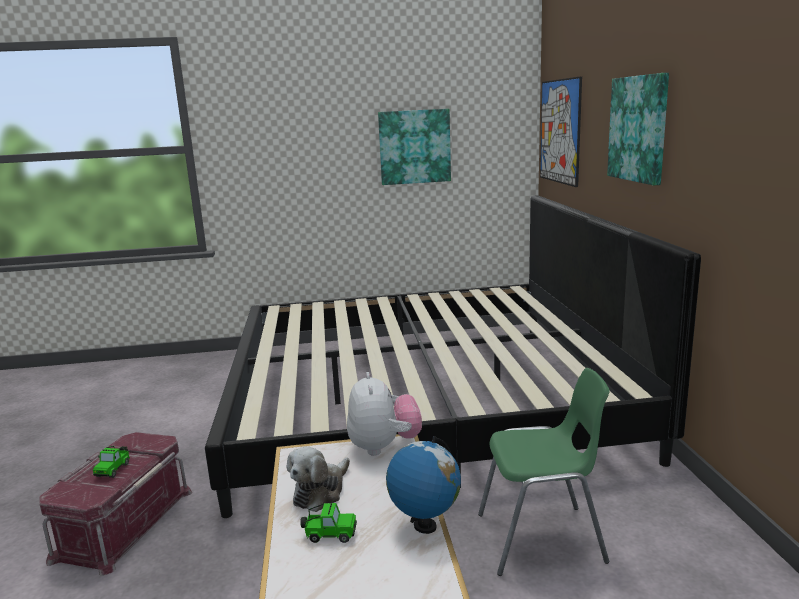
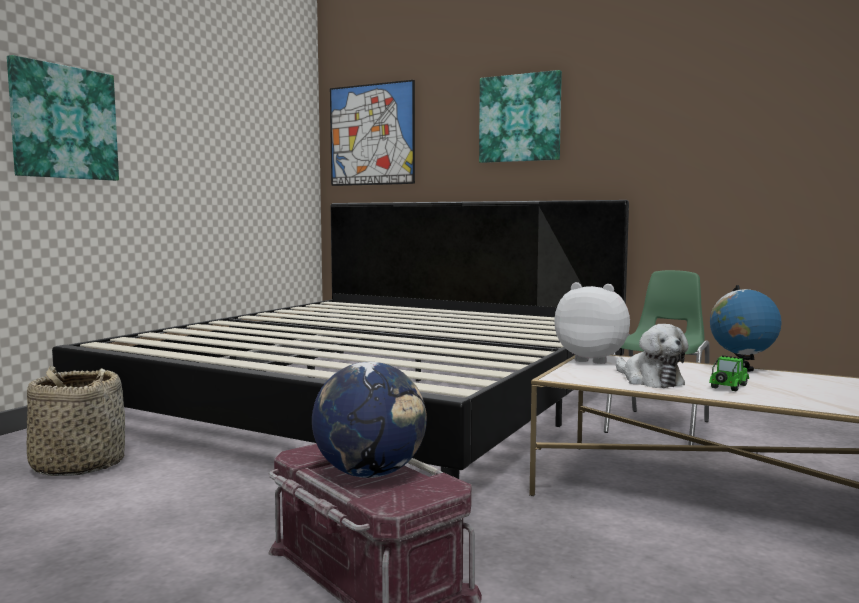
camera: 55 degrees left, 10 degrees down
(114, 469) = (370, 473): toy car -> globe
(213, 385) = (78, 465): none -> basket
(414, 147) = (225, 135): picture -> picture (64, 122)

